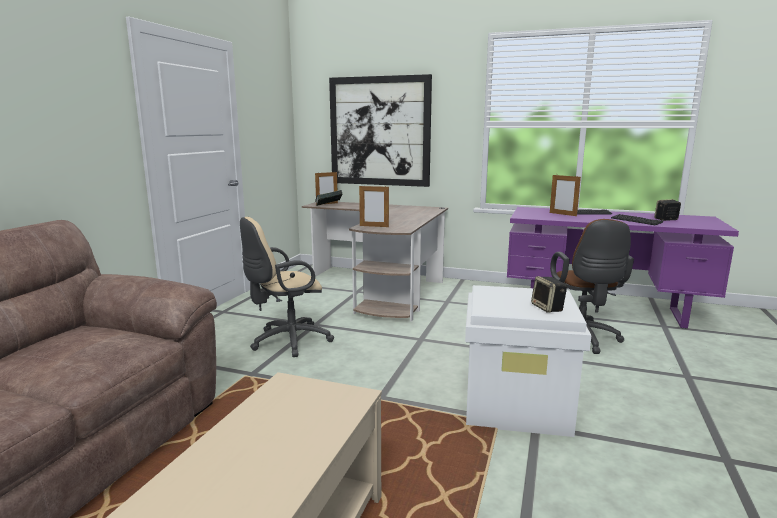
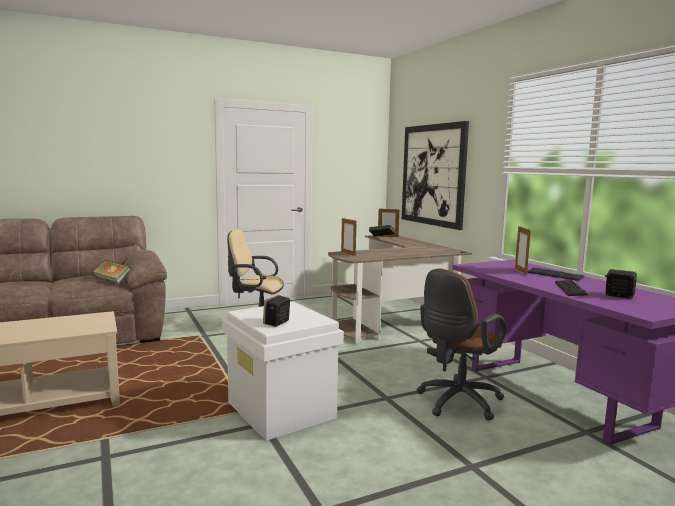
camera: 45 degrees right, 5 degrees down
(124, 336) = (112, 281): none -> book

